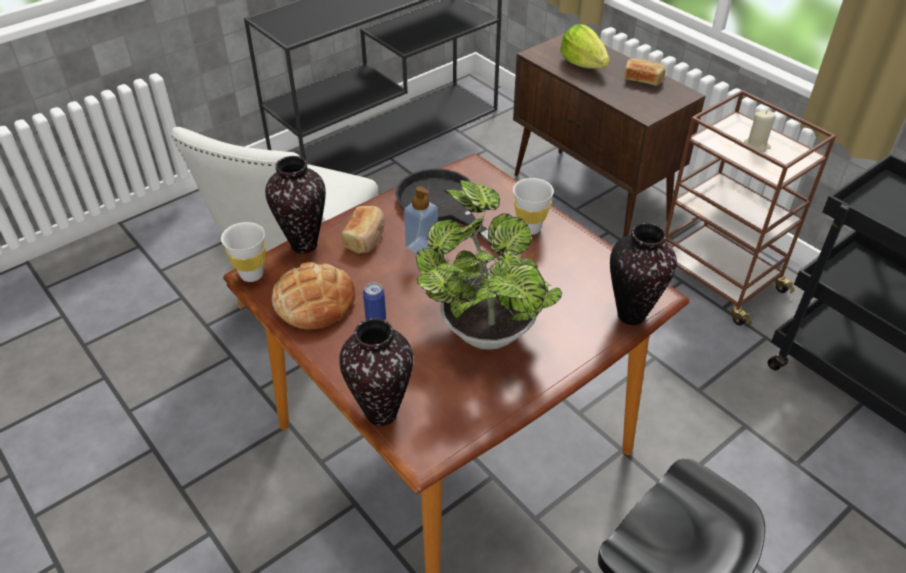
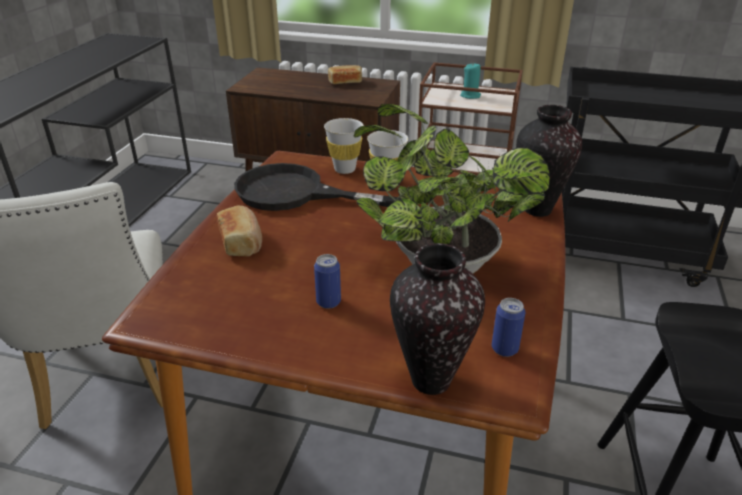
camera: 35 degrees left, 10 degrees down
(251, 274) = (141, 321): white cup -> white cup (345, 169)
(305, 245) = (180, 271): vase -> none
(314, 301) = (245, 315): bread -> none
(422, 246) = (306, 228): soap dispenser -> none
(456, 419) = (504, 349): none -> can
(583, 64) = (289, 84): lettuce -> none
(756, 145) = (470, 96): beige candle -> turquoise candle

